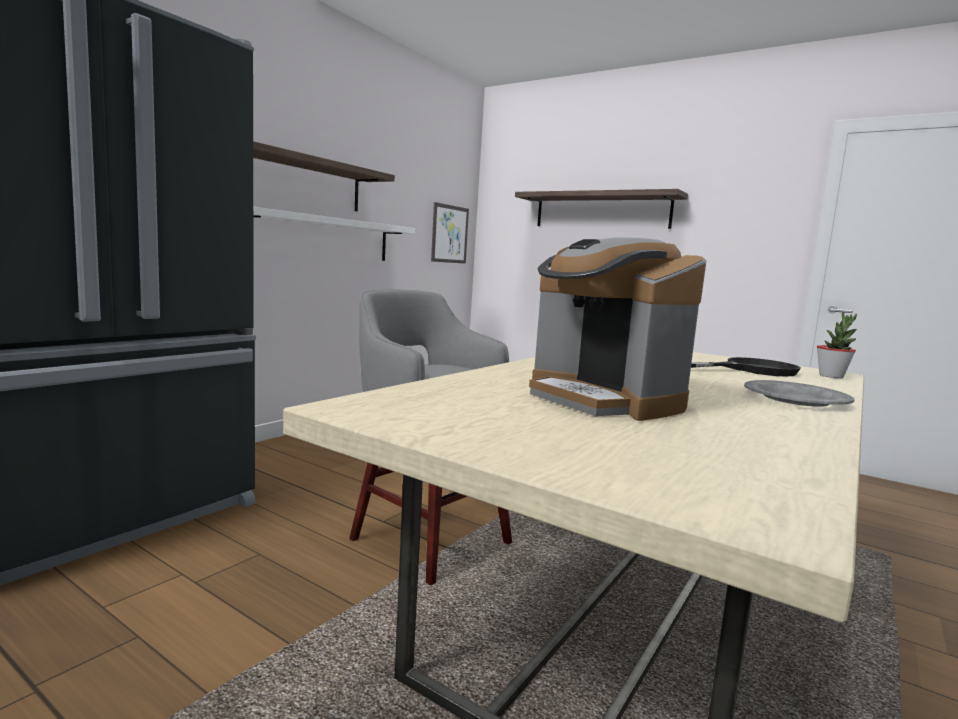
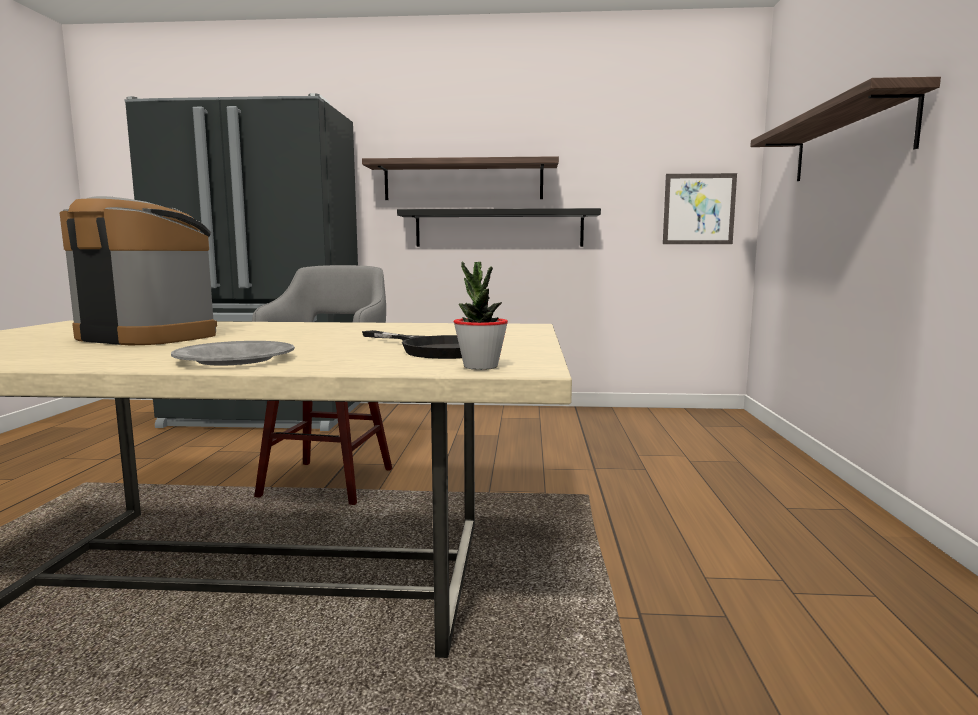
camera: 60 degrees right, 0 degrees up
(321, 237) = (499, 228): white shelf -> black shelf
(603, 400) = (149, 336): coffee machine -> coffee machine turned 90 degrees clockwise

